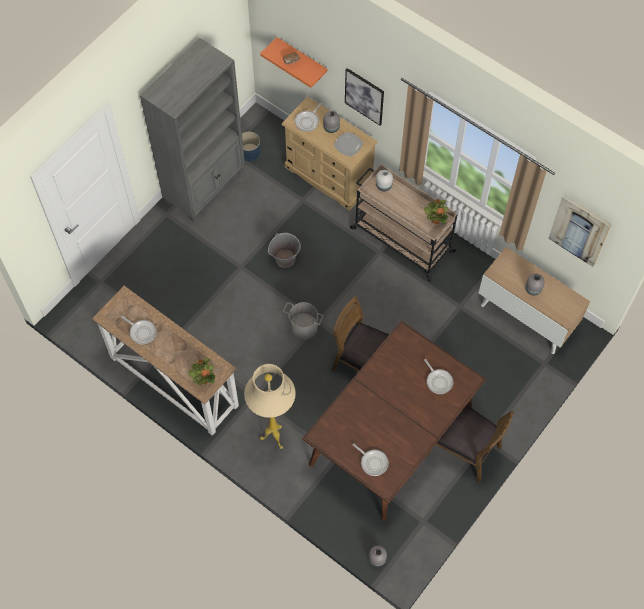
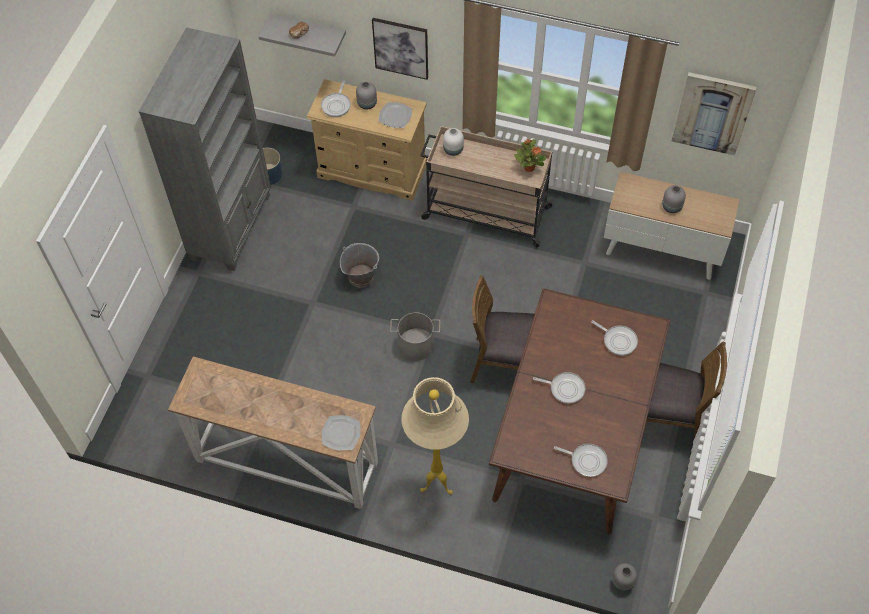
camera: 20 degrees left, 5 degrees down
(142, 332) = (239, 404): frying pan -> frying pan (565, 388)
(204, 379) = (341, 433): potted plant -> plate
(302, 60) = (309, 32): orange shelf -> grey shelf

